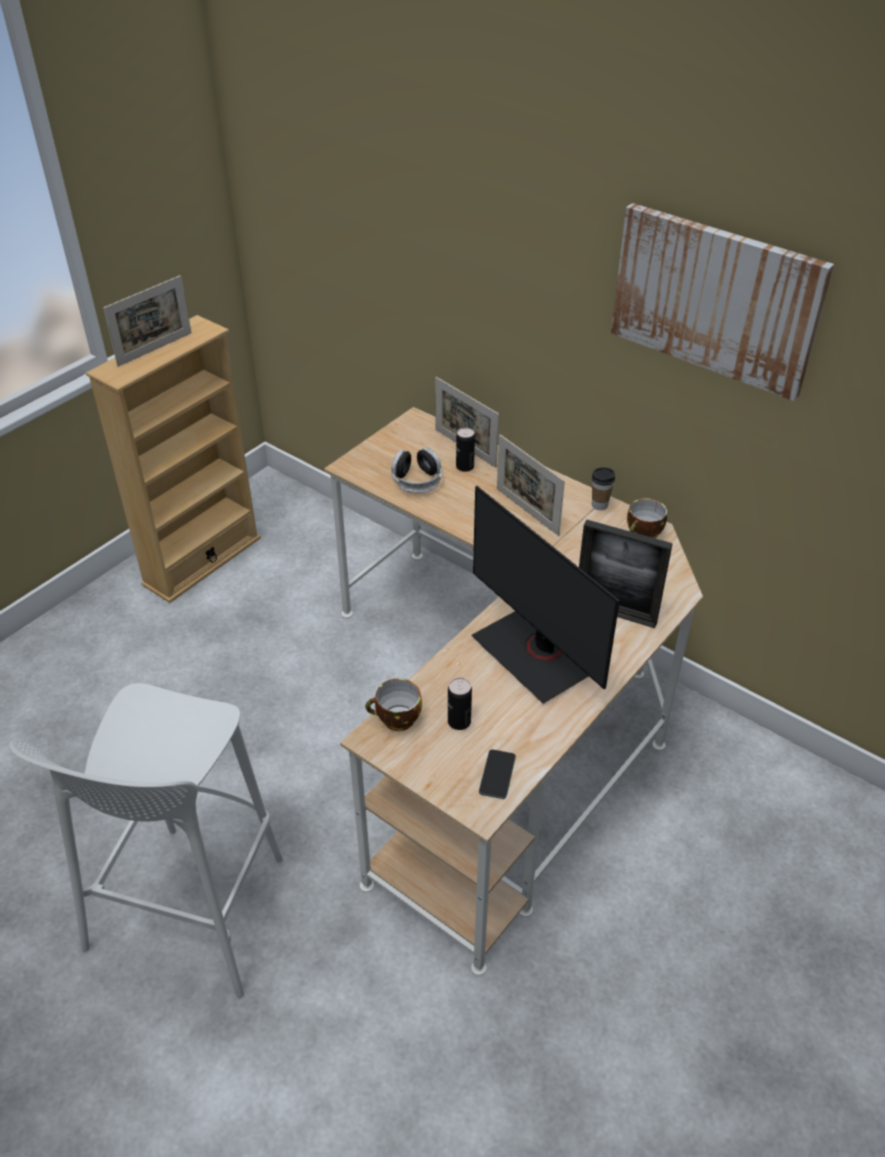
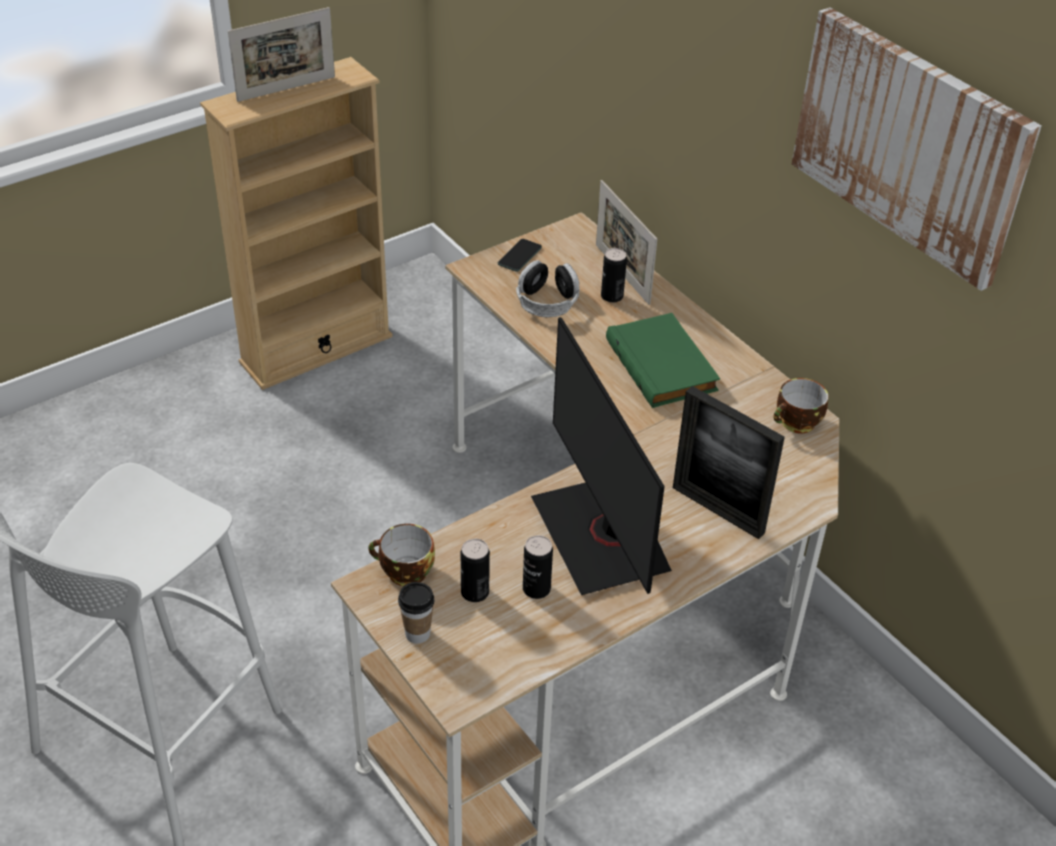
camera: 15 degrees right, 0 degrees up
(497, 774) = (492, 663): phone -> phone (519, 256)
(505, 707) = (536, 589): none -> can
(527, 511) = (664, 365): picture frame -> green book
(599, 505) = (757, 376): cup -> cup (417, 633)

